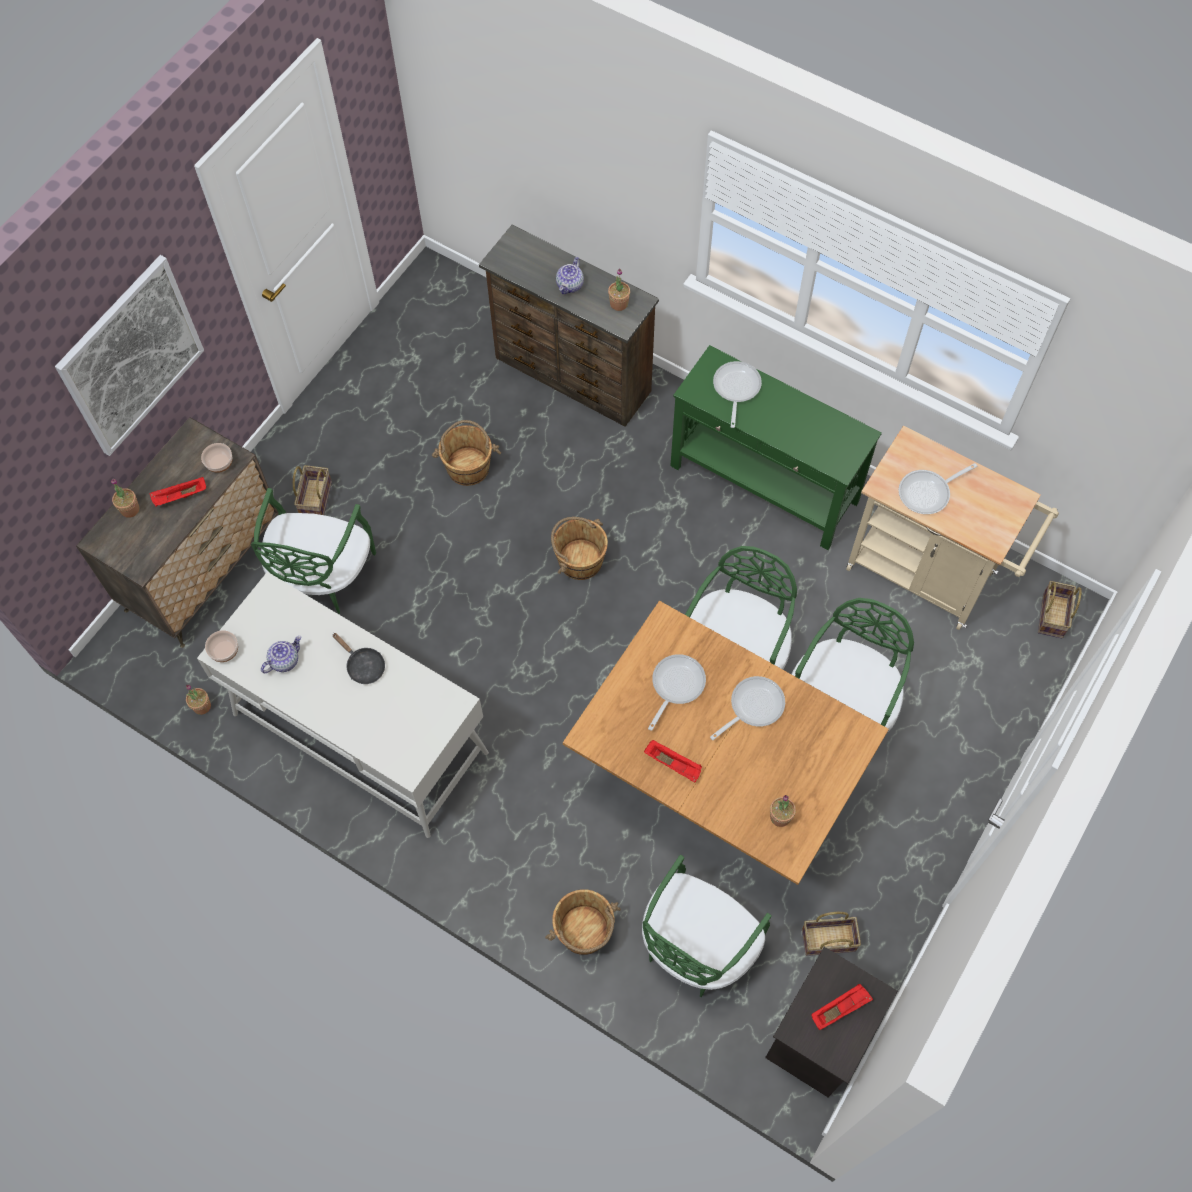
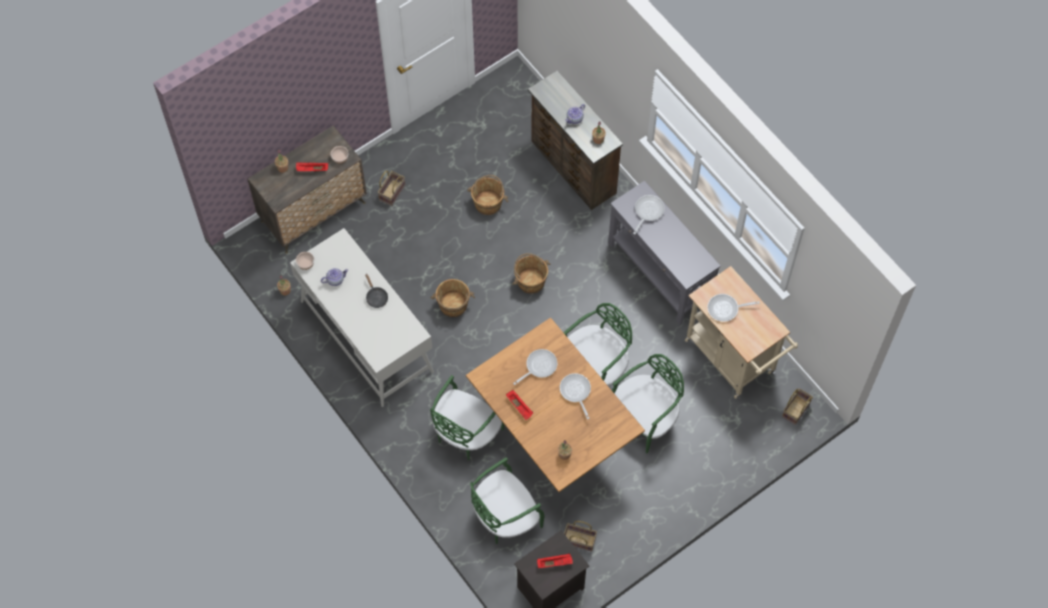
camera: 20 degrees right, 0 degrees up
(131, 356) = (310, 88): picture -> none
(322, 577) = (378, 240): green chair -> green chair (466, 433)
(584, 931) = (447, 487): brown bucket -> brown bucket (453, 305)
(752, 707) = (576, 392): frying pan -> frying pan turned 90 degrees counterclockwise
(764, 485) = (659, 273): green console table -> grey console table

